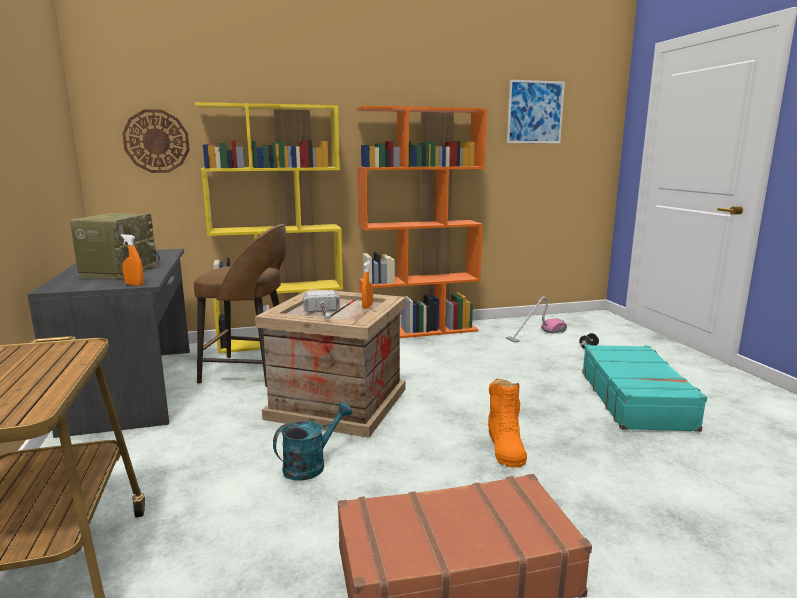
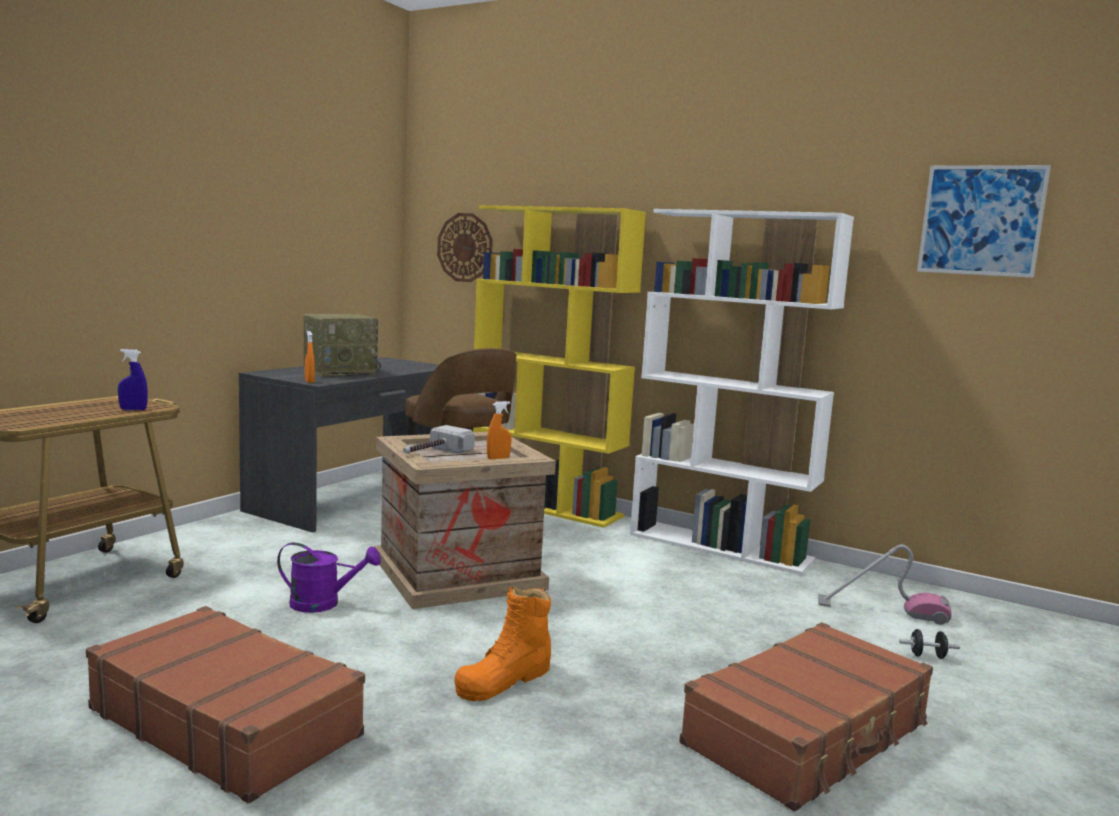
camera: 45 degrees right, 5 degrees down
(66, 355) = (133, 409): none -> blue spray bottle
(311, 465) = (323, 604): turquoise watering can -> purple watering can
(419, 330) = (721, 547): orange bookcase -> white bookcase
(635, 399) = (809, 734): turquoise suitcase -> brown suitcase

